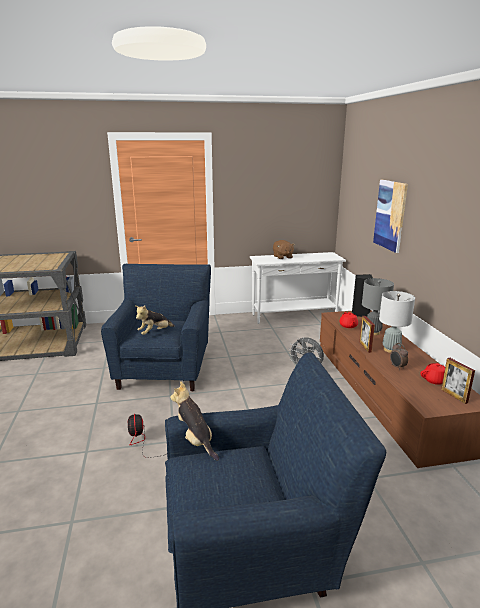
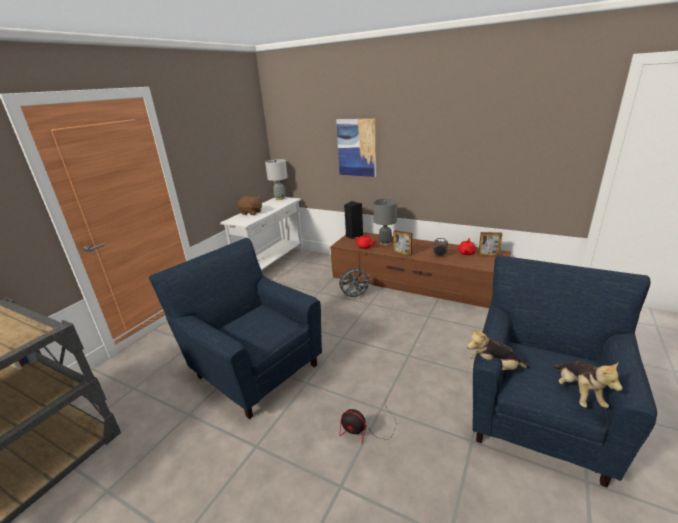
camera: 50 degrees left, 5 degrees up
(155, 333) = (268, 329): plush toy -> plush toy (578, 393)
(391, 349) = (415, 248): grey table lamp -> grey table lamp (280, 198)

